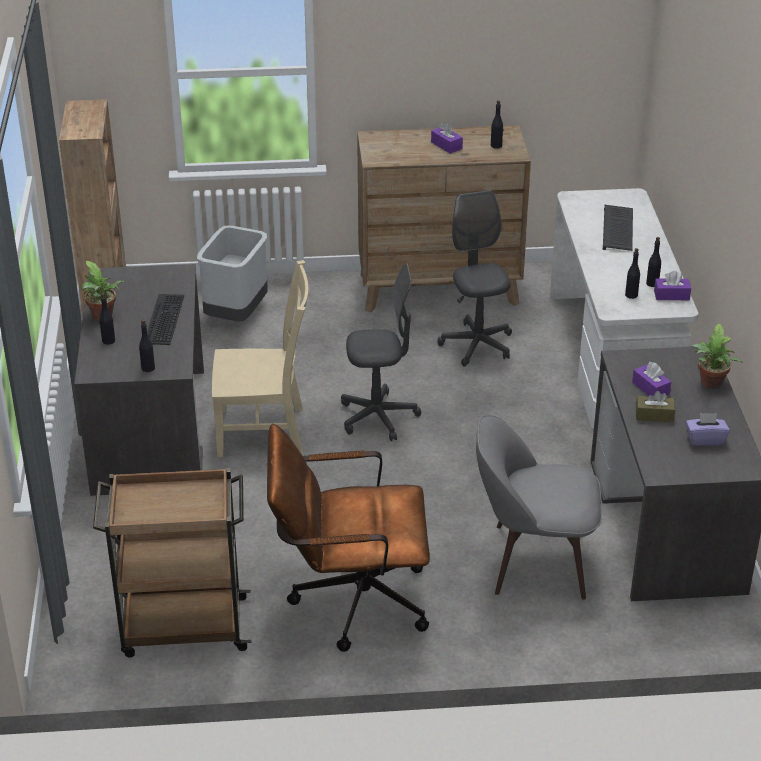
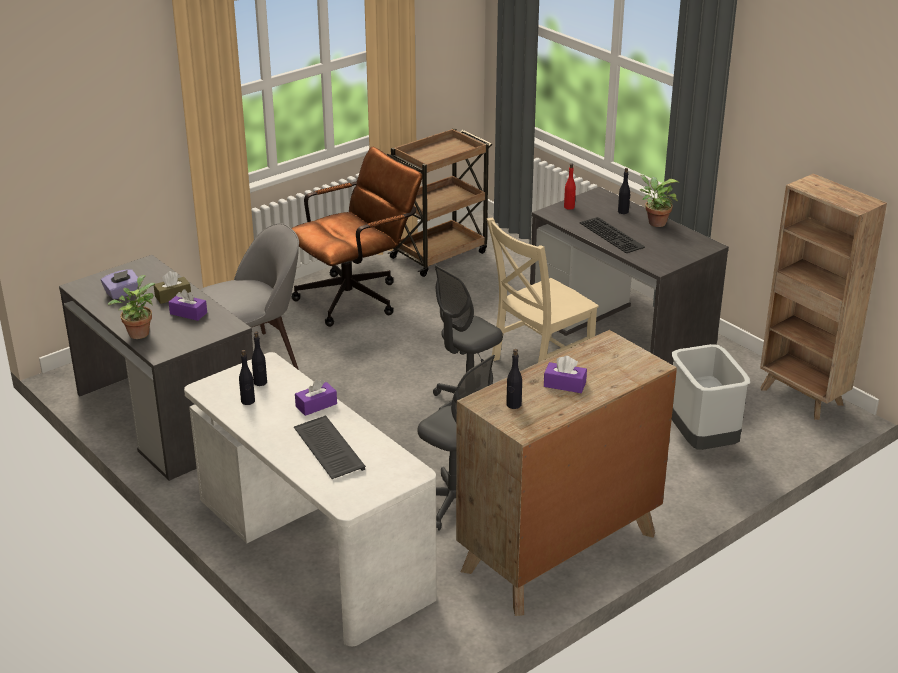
camera: 145 degrees right, 5 degrees down
(148, 368) = (569, 207): black bottle -> red bottle
(671, 295) = (221, 396): purple tissue box -> purple tissue box (316, 405)

